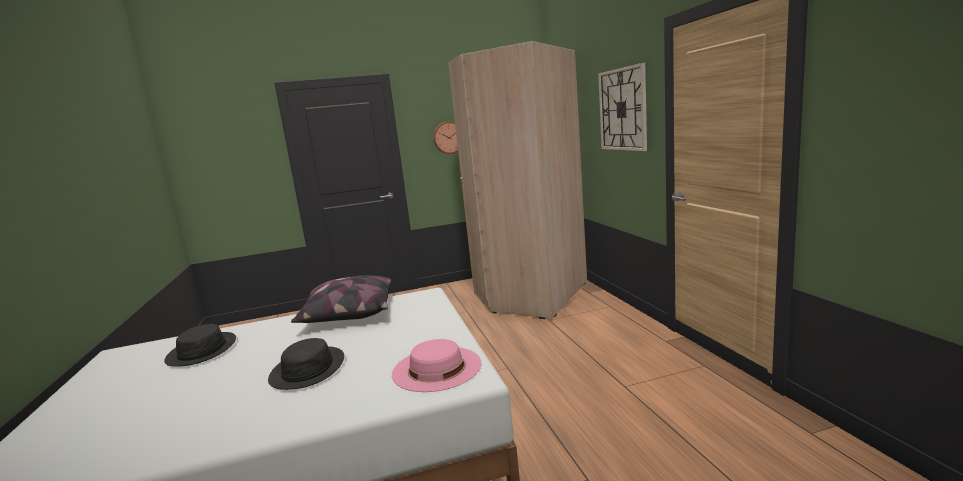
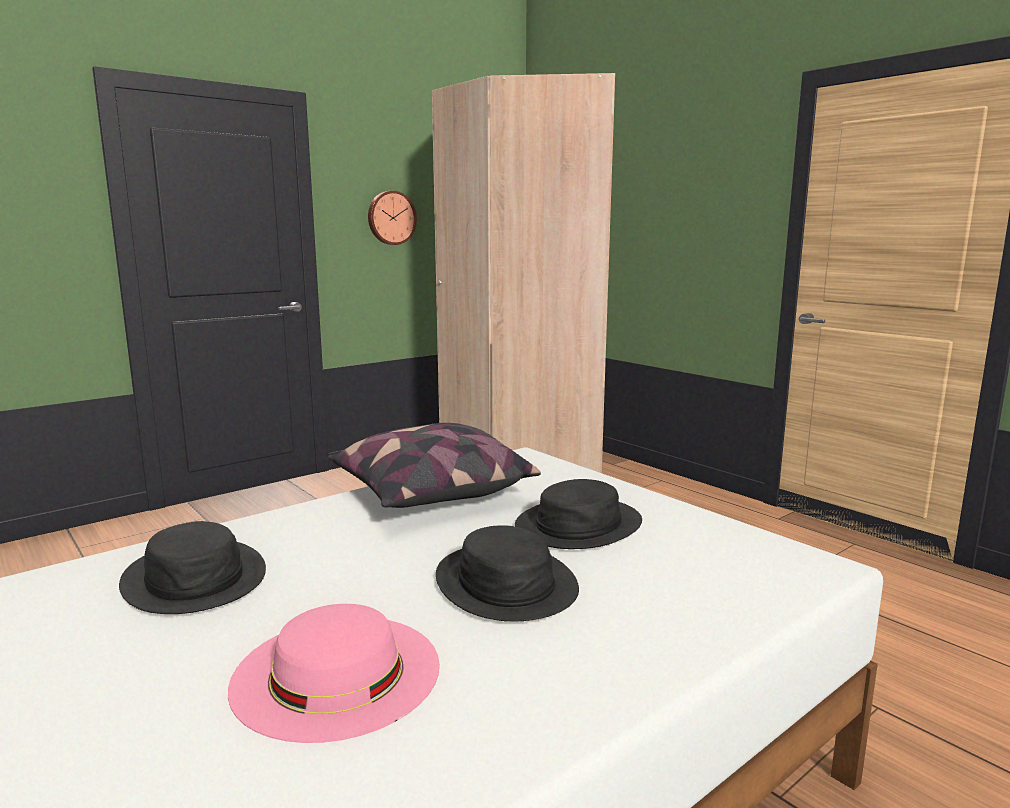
camera: 25 degrees left, 0 degrees up
(388, 340) = (578, 525): none -> black hat
(436, 368) = (735, 556): pink hat -> pink hat (336, 672)
(622, 109) = (701, 197): wall clock -> none

